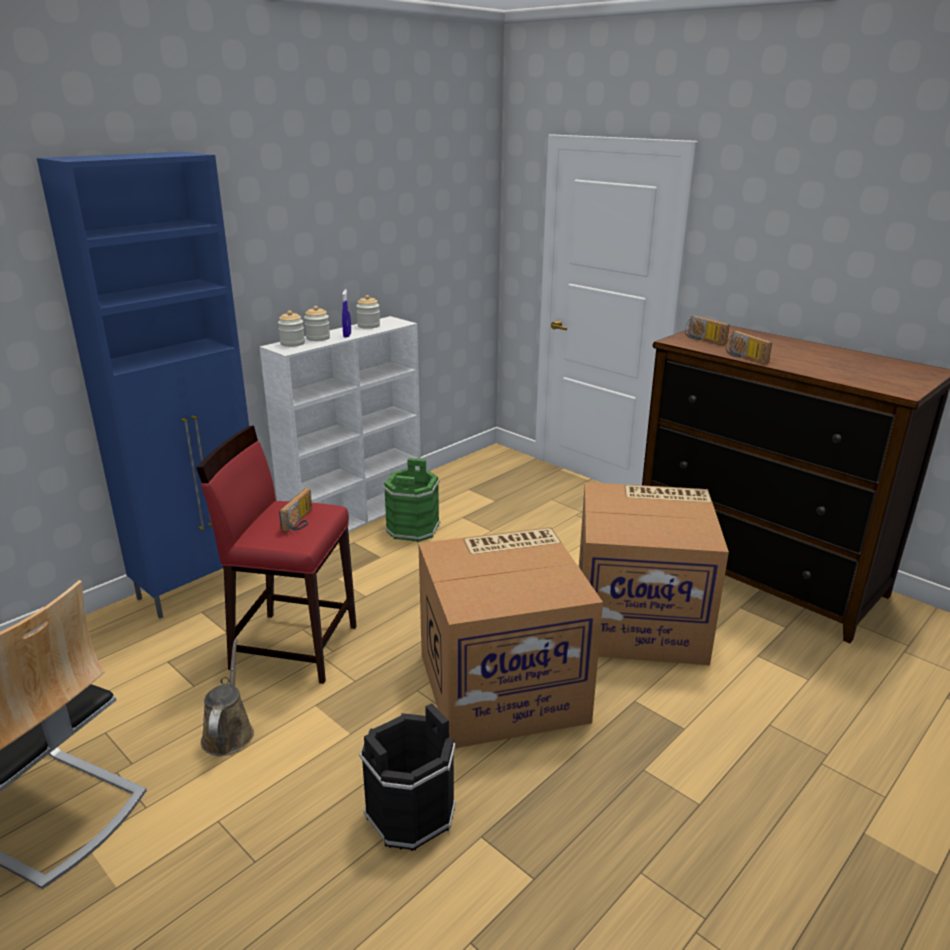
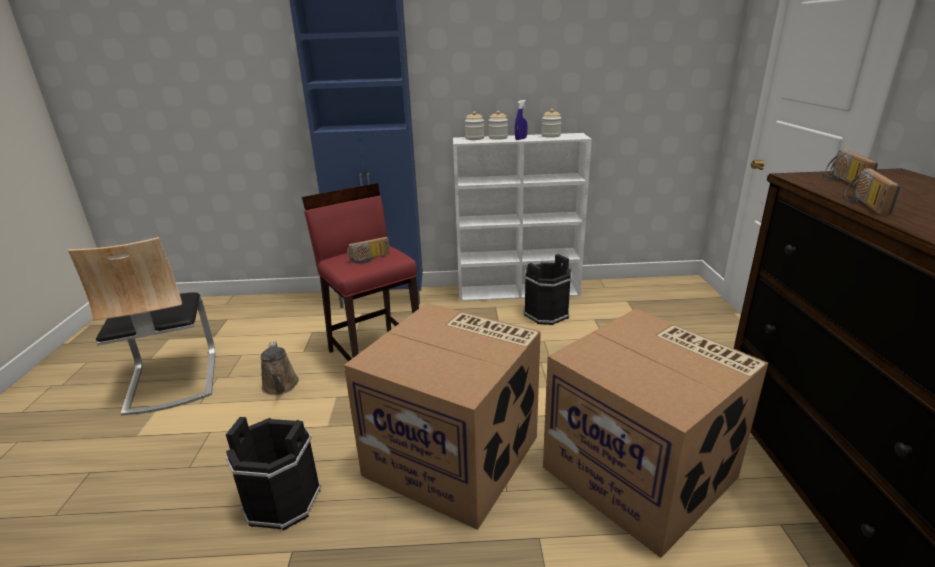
camera: 45 degrees right, 0 degrees up
(229, 732) = (280, 386): brown watering can -> brown watering can turned 120 degrees clockwise
(412, 528) = (546, 313): green bucket -> black bucket

